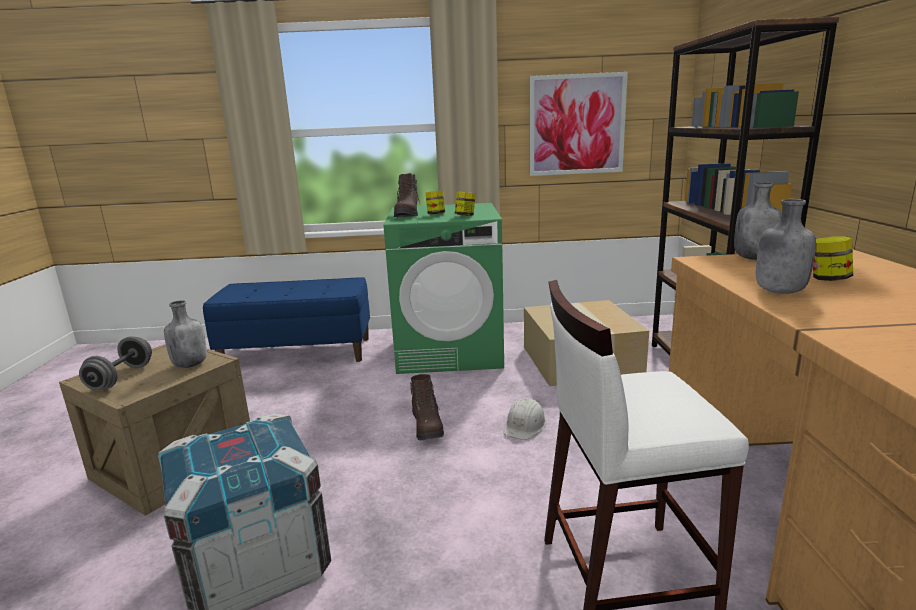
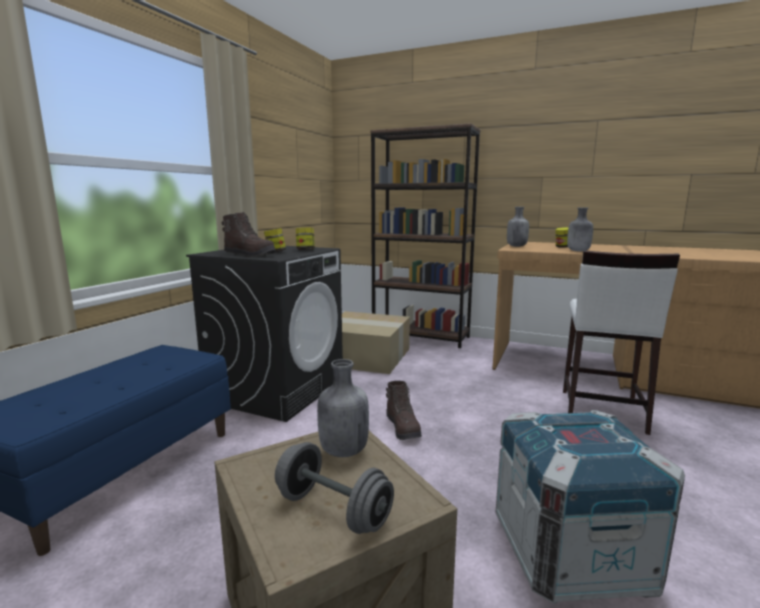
camera: 65 degrees left, 5 degrees down
(427, 426) = (403, 428): brown boot -> brown boot turned 60 degrees clockwise
(450, 351) = (277, 389): green washing machine -> black washing machine
(525, 425) = (435, 394): white hard hat -> none
(576, 125) = (288, 179): picture -> none

